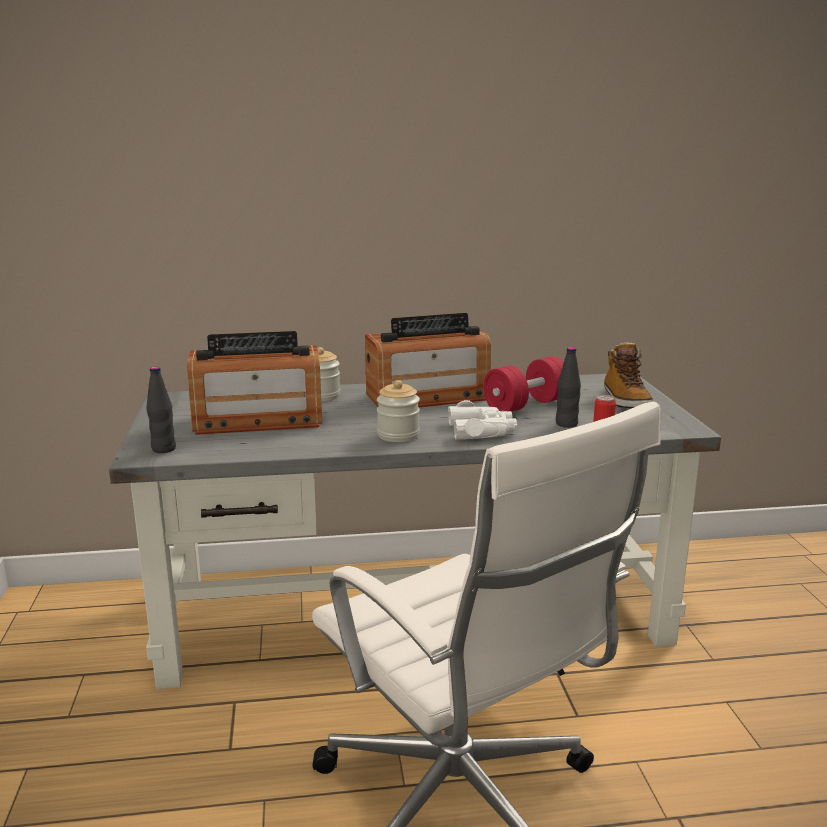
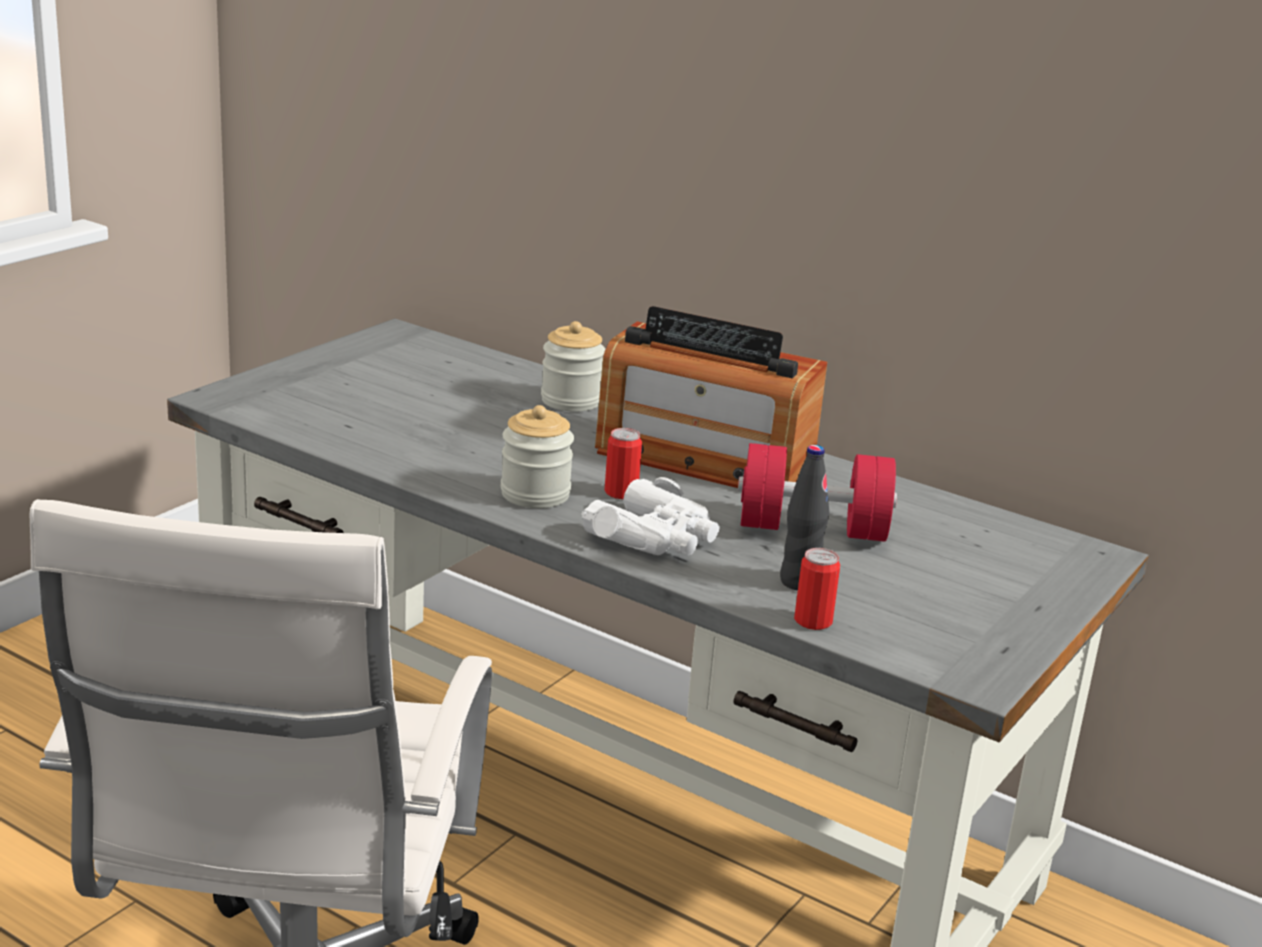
camera: 40 degrees right, 5 degrees up
(163, 449) = (257, 398): black bottle -> none
(258, 420) = (425, 403): radio -> none
(429, 421) = (621, 492): none -> can
(625, 401) = (993, 591): boot -> none

